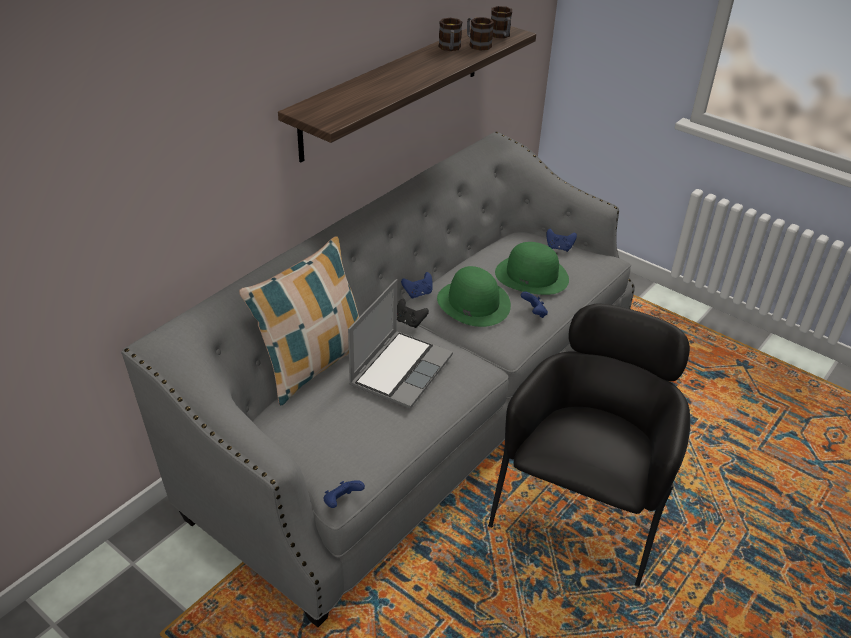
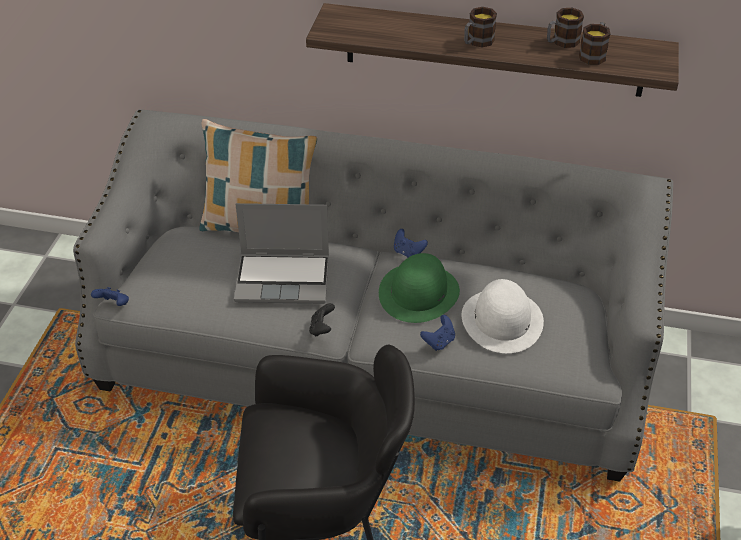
camera: 65 degrees right, 5 degrees up
(410, 322) = (359, 262): black game controller -> black game controller (322, 329)
(501, 36) = (638, 62): mug -> mug (477, 42)
(532, 275) = (502, 320): green hat -> white hat
(559, 248) = (577, 327): blue game controller -> none

